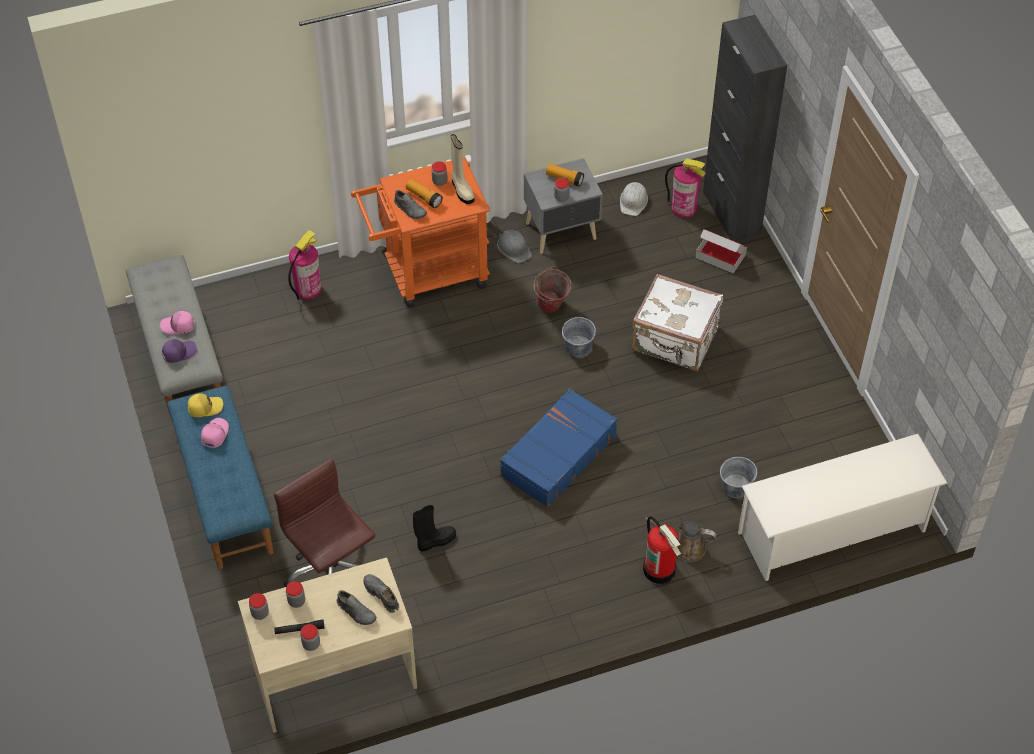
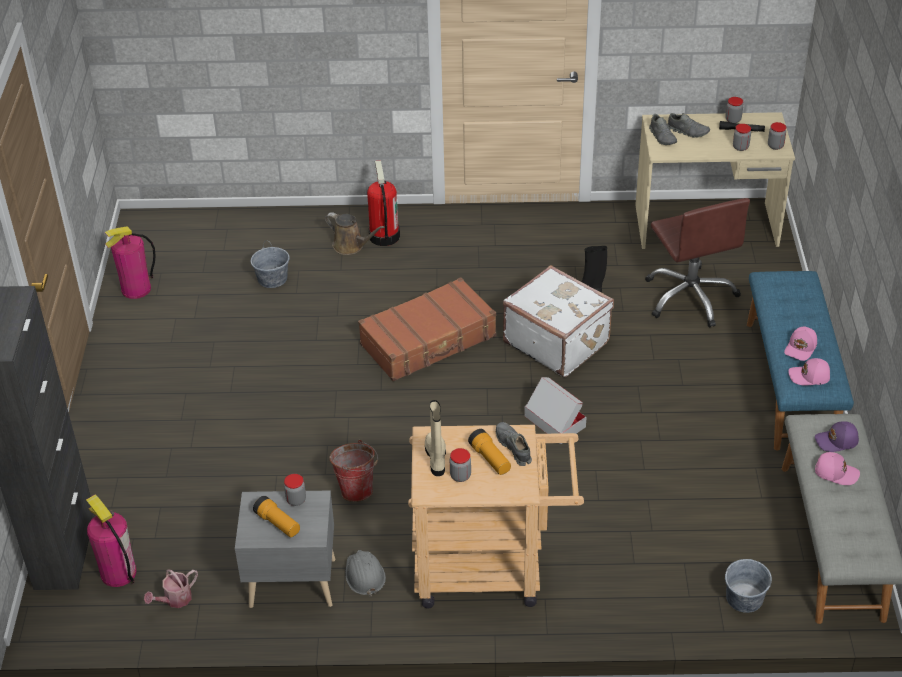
camera: 160 degrees left, 10 degrees down
(205, 407) = (809, 377): yellow cap -> pink cap
(308, 289) = (652, 589): fire extinguisher -> fire extinguisher (136, 289)
(356, 612) = (687, 131): grey shoe -> grey shoe turned 150 degrees clockwise
(426, 275) = (491, 568): orange cart -> beige cart
(557, 455) = (429, 341): blue suitcase -> brown suitcase
(578, 346) = (349, 438): grey bucket -> grey bucket (744, 598)
(633, 201) = (175, 600): white hard hat -> watering can
(675, 341) = (240, 418): white suitcase -> white suitcase (557, 341)
(720, 256) = (120, 499): cardboard box -> cardboard box (554, 421)
(832, 532) = (213, 229): white shoe rack -> none

